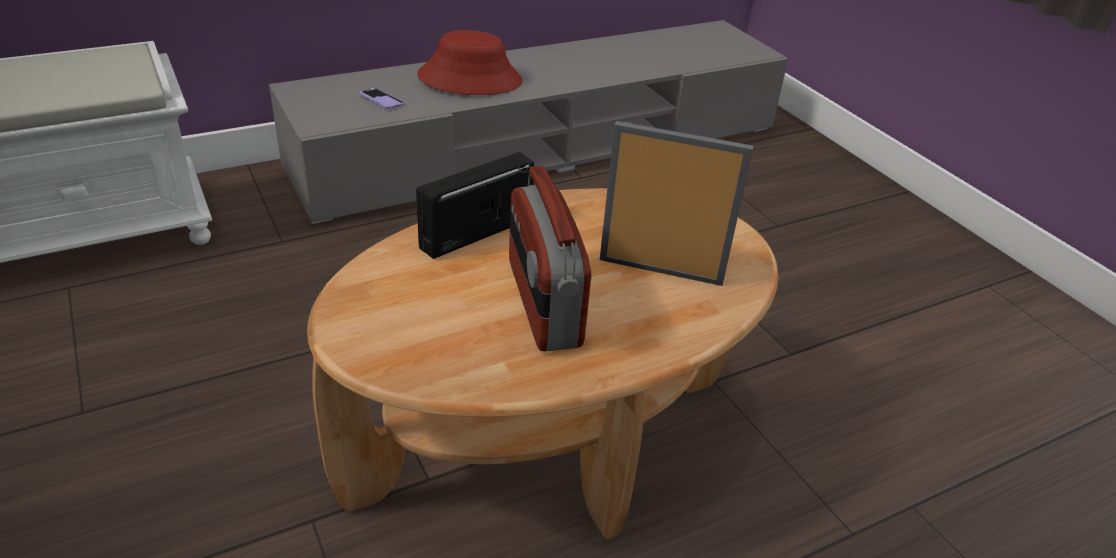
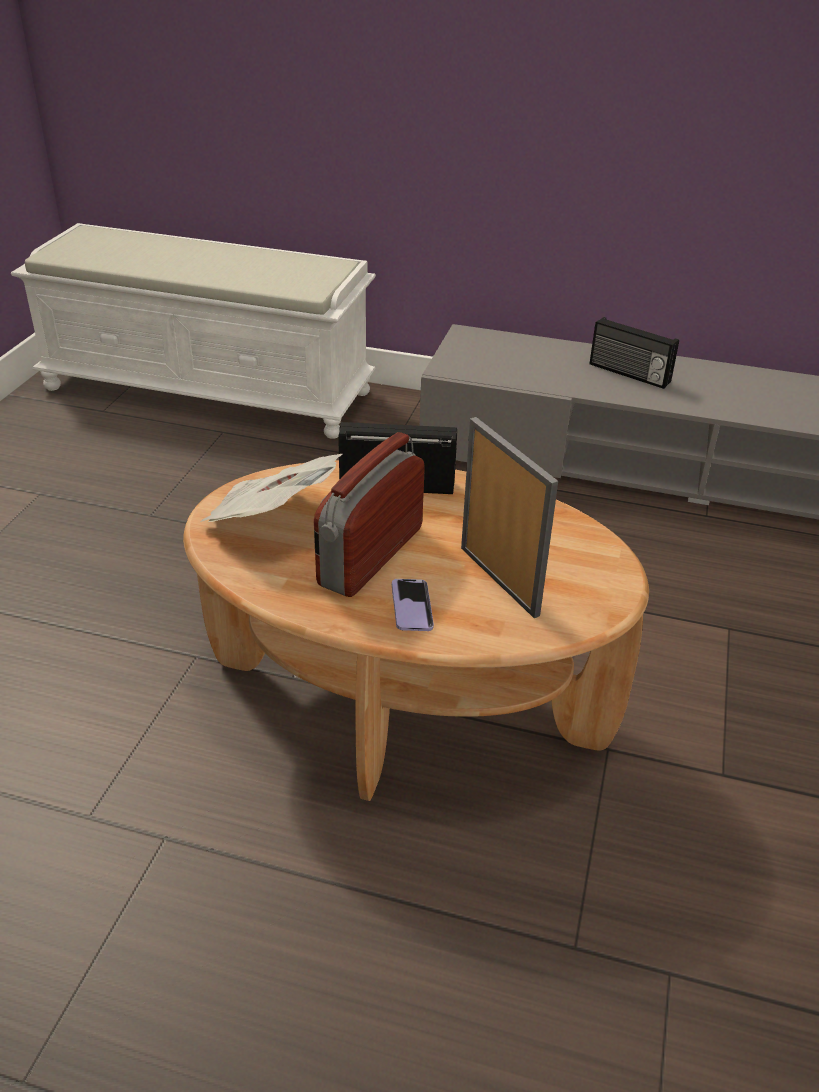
camera: 45 degrees right, 0 degrees up
(381, 100) = (524, 366): phone -> phone (412, 606)
(412, 317) = (272, 519): none -> newspaper
(470, 79) = (628, 374): red hat -> radio

